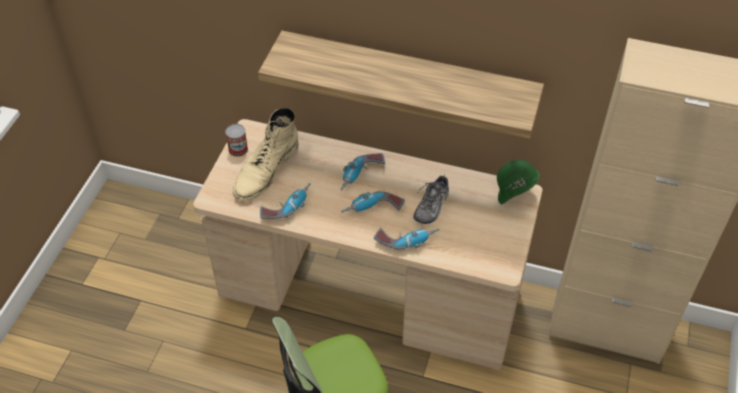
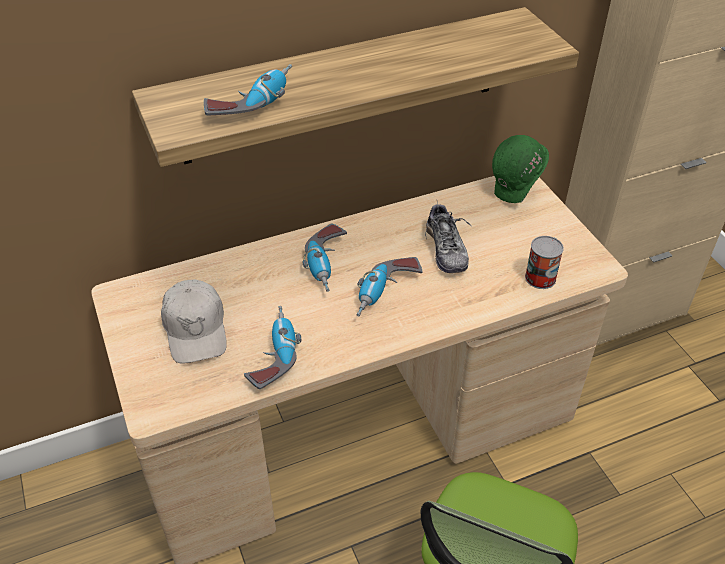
camera: 40 degrees left, 5 degrees down
(238, 149) = (127, 326): can -> can (540, 278)
(265, 170) = (196, 329): beige boot -> white cap
(406, 239) = (462, 302): power drill -> power drill (252, 102)

